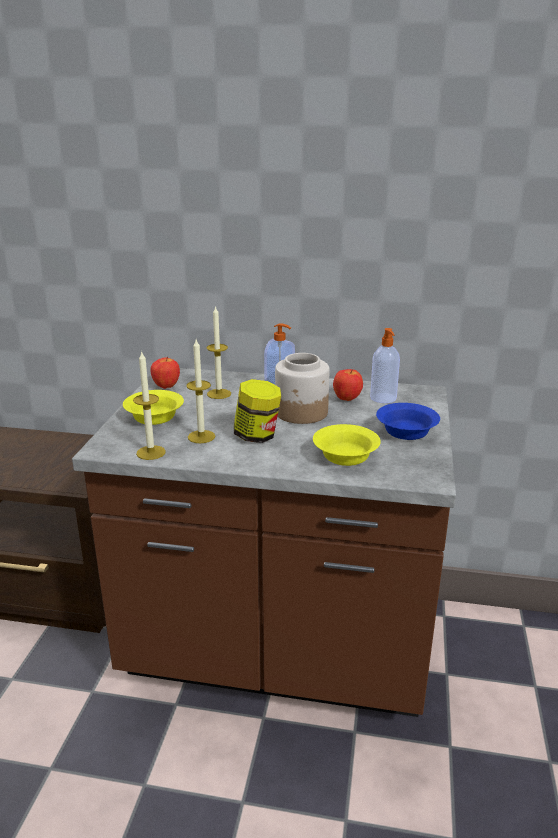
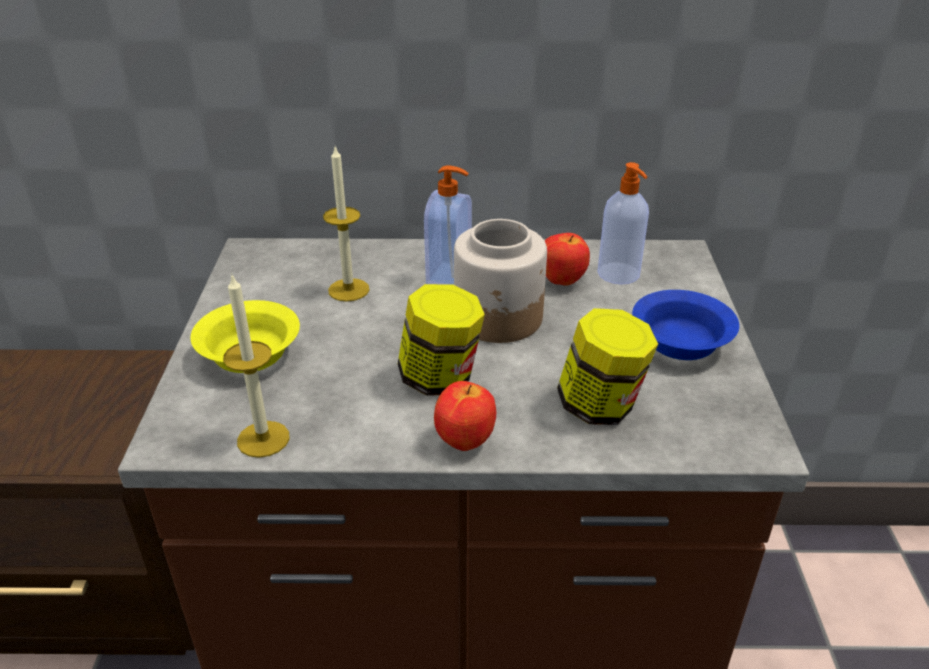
camera: 10 degrees left, 10 degrees up
(166, 387) = (254, 282): apple -> apple (464, 441)
(201, 436) = (344, 390): candle -> none
(345, 455) = (600, 406): yellow bowl -> jar

